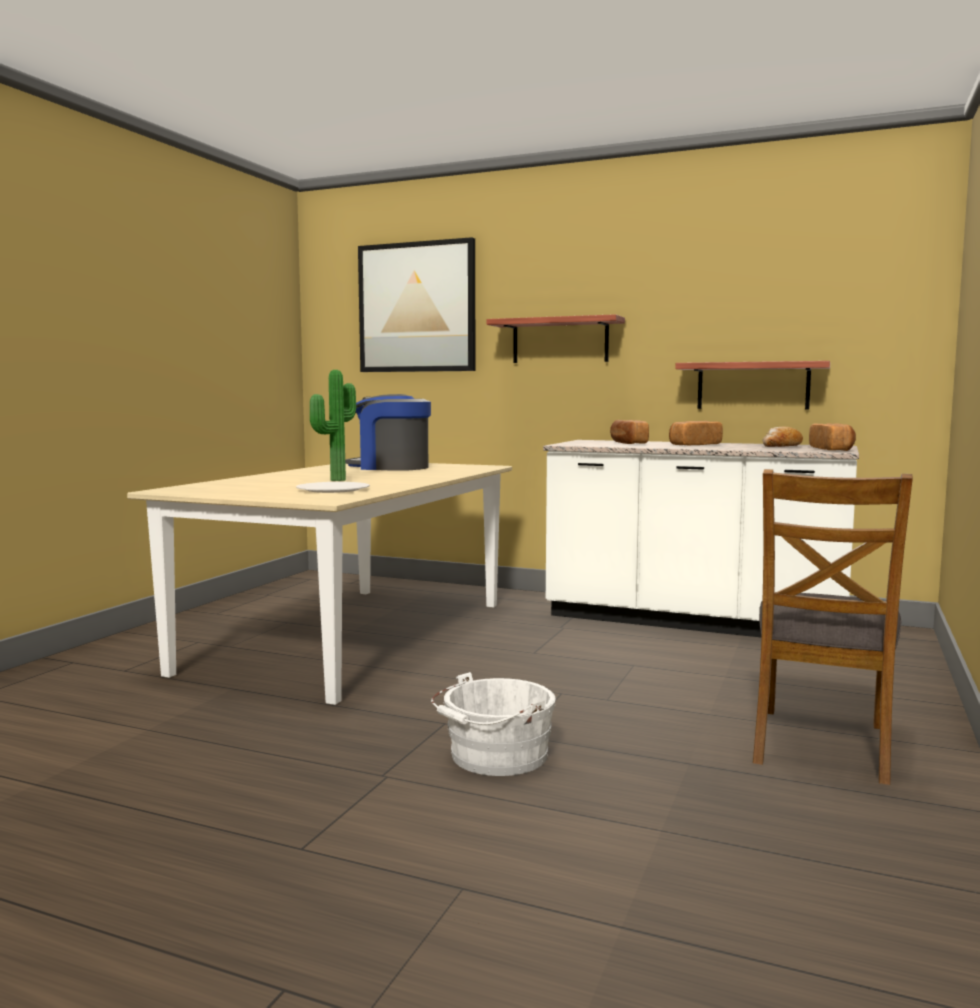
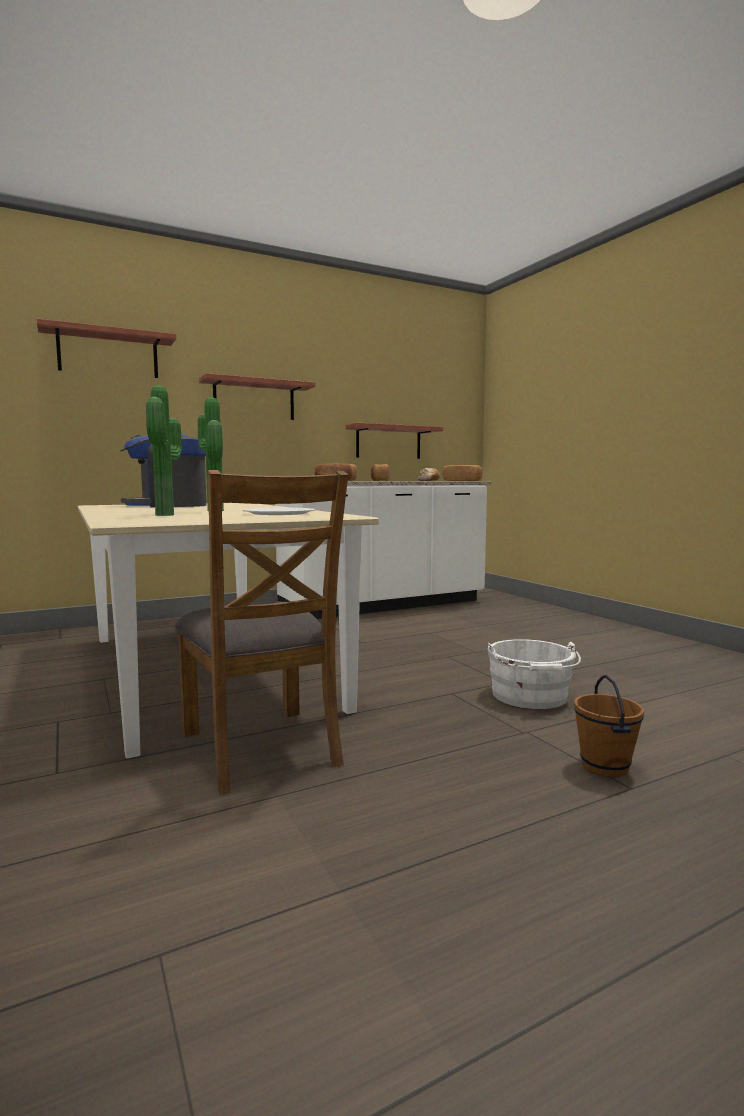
camera: 50 degrees left, 0 degrees up
(262, 483) = (168, 515): none -> potted plant
(340, 828) = (606, 767): none -> brown bucket
(417, 307) = (108, 354): picture -> shelf
(821, 743) = (596, 639): brown chair -> brown chair (261, 747)

